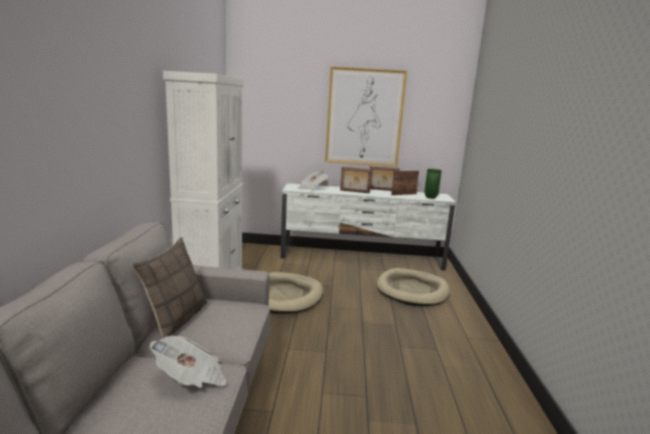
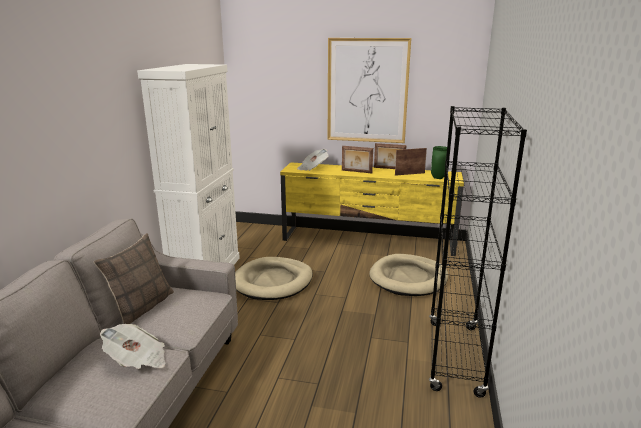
camera: 10 degrees right, 5 degrees up
(362, 258) = (369, 240): white tv stand -> yellow tv stand
(486, 362) = (454, 357): none -> black bookcase

